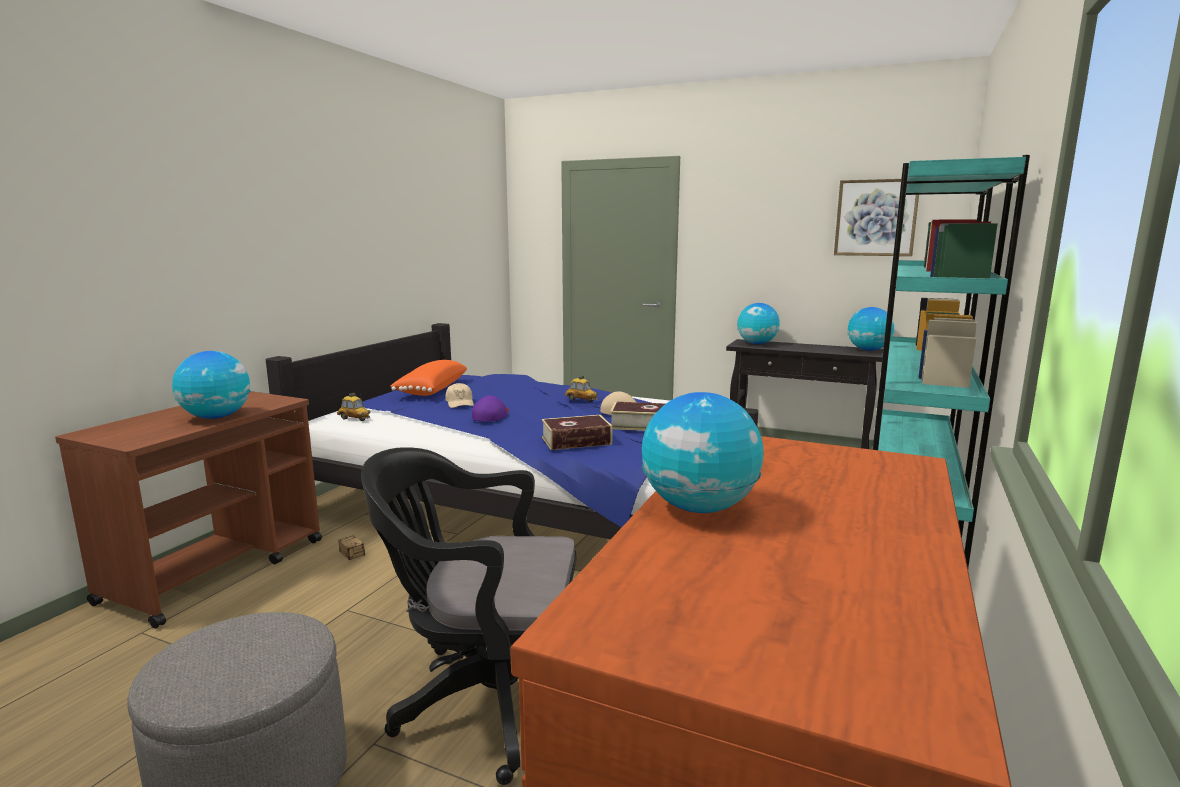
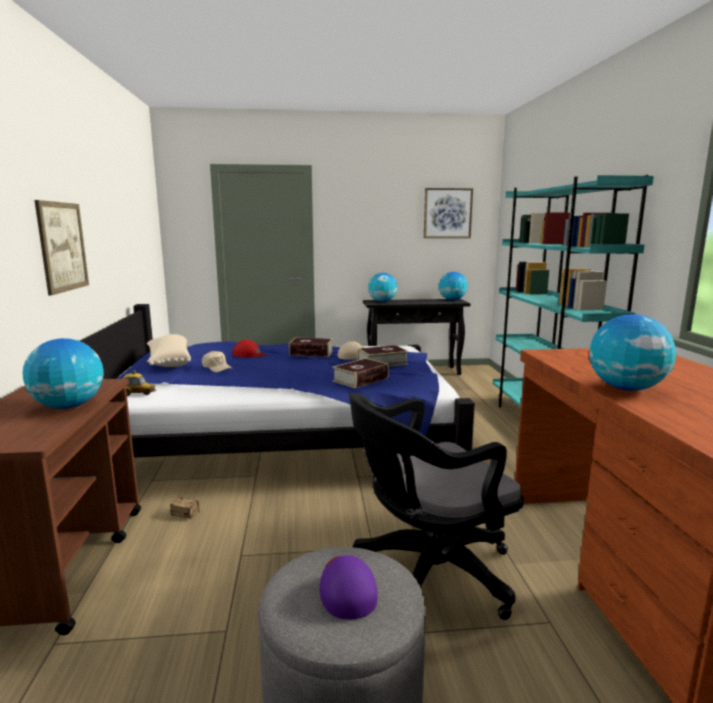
camera: 30 degrees left, 0 degrees up
(315, 260) = (62, 246): none -> picture
(430, 390) = (168, 362): orange pillow -> beige pillow
(491, 415) = (264, 372): purple cap -> purple cap (346, 588)
(517, 393) = (249, 354): none -> red cap
(581, 400) = (311, 353): toy car -> book

